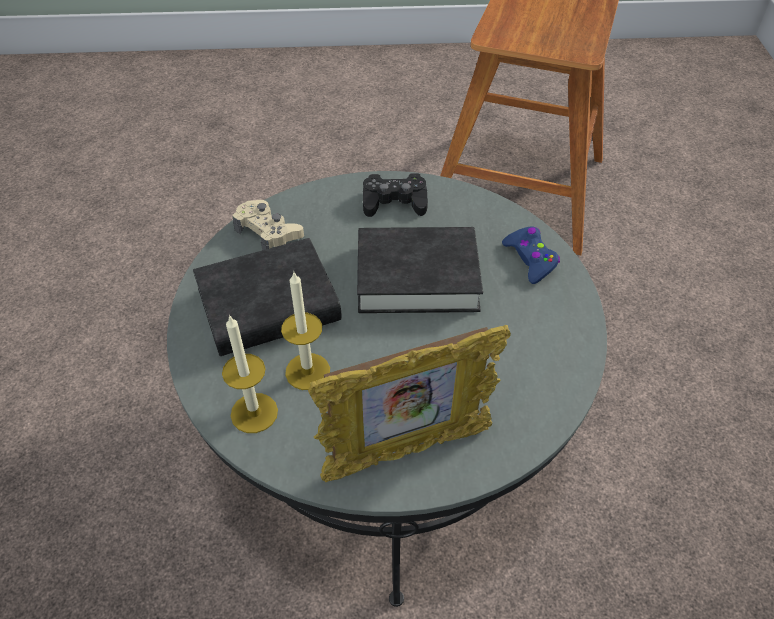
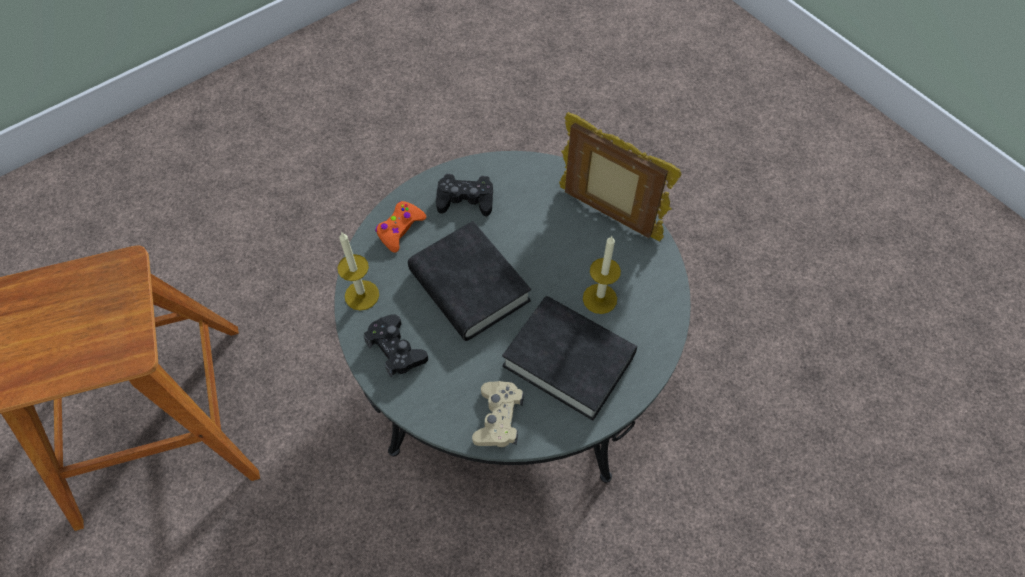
camera: 125 degrees left, 10 degrees up
(254, 413) = (652, 306): candle -> candle (362, 295)
(530, 259) = (400, 229): blue game controller -> orange game controller
(534, 328) = (465, 199): none -> black game controller

